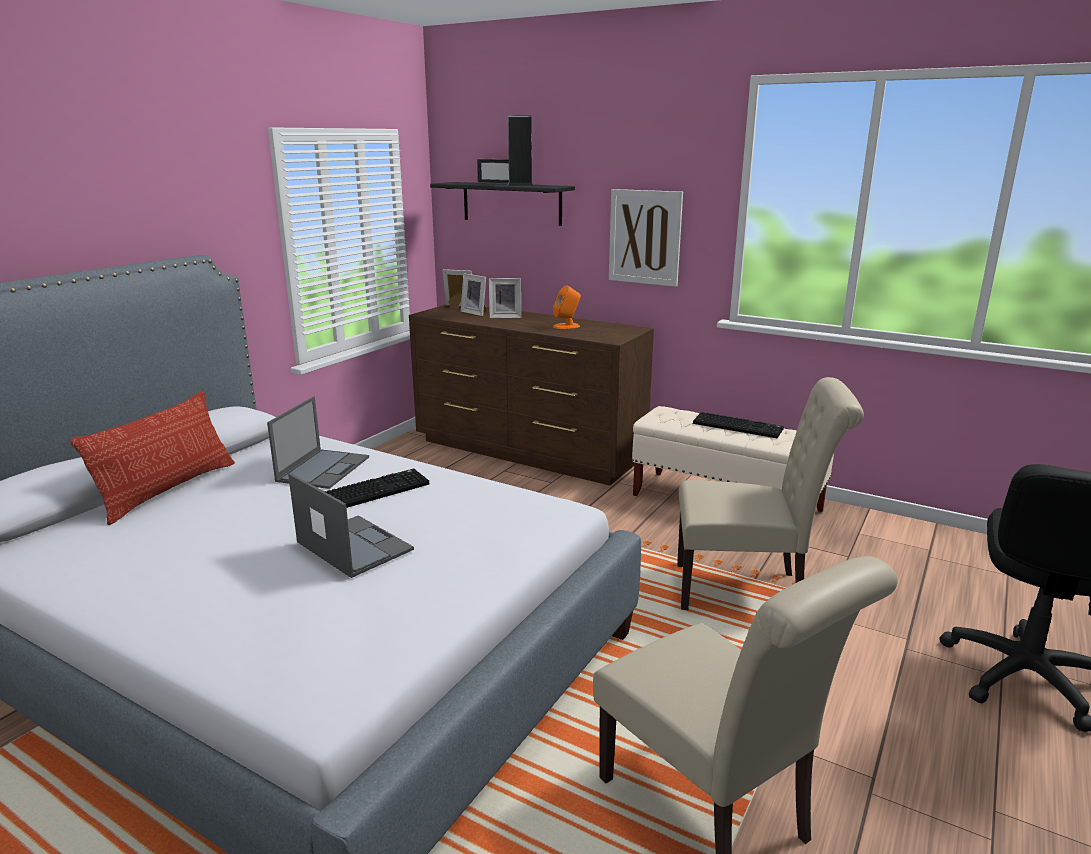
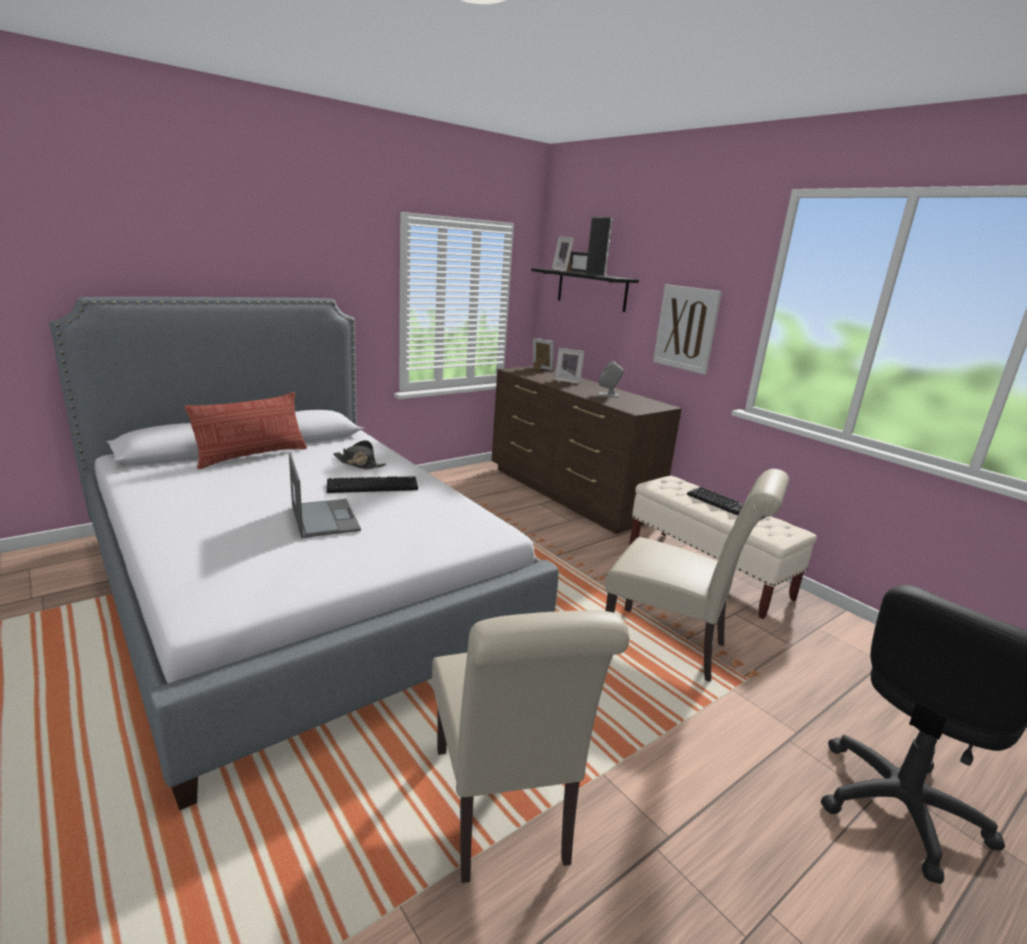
camera: 20 degrees right, 0 degrees up
(324, 468) = (358, 464): laptop -> black hat
(476, 313) = (548, 375): picture frame -> picture frame (563, 271)
(566, 326) = (608, 395): orange speaker -> grey speaker

